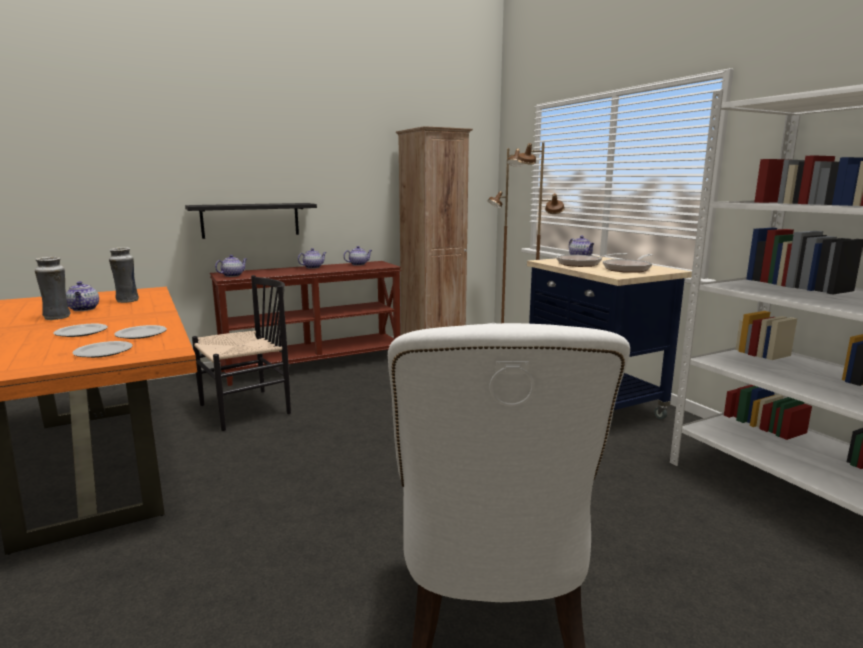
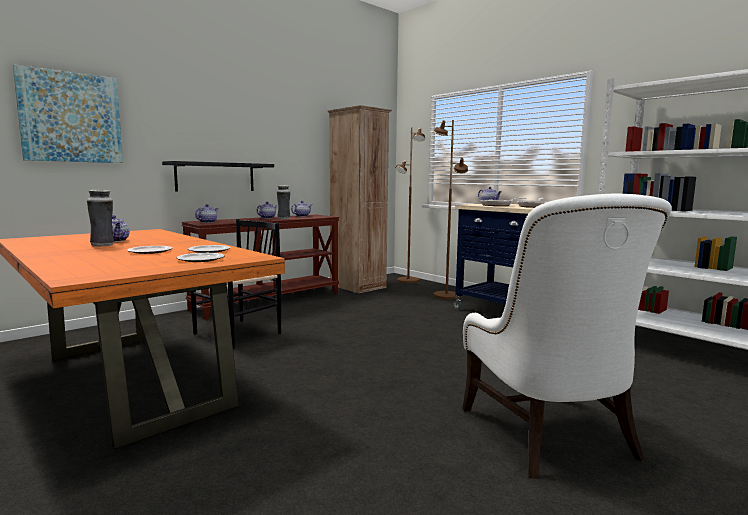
camera: 15 degrees left, 5 degrees down
(79, 162) = (71, 117): none -> picture
(127, 301) = (145, 236): vase -> vase (284, 219)

